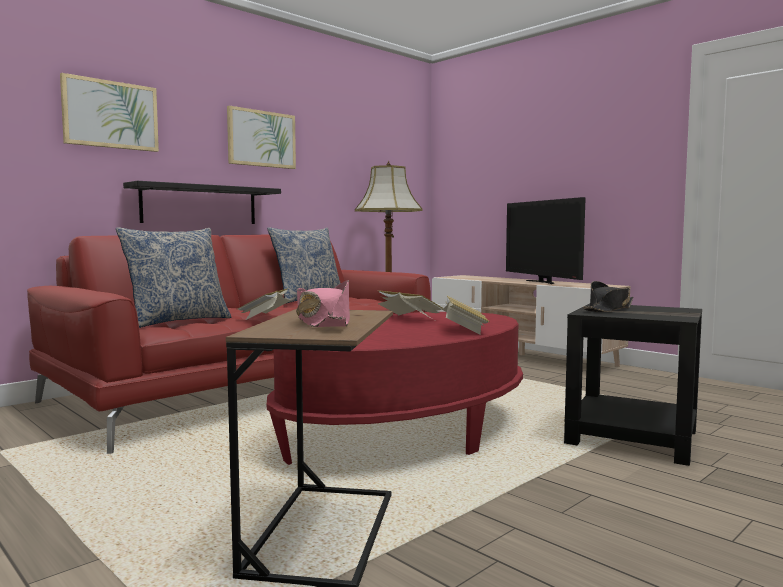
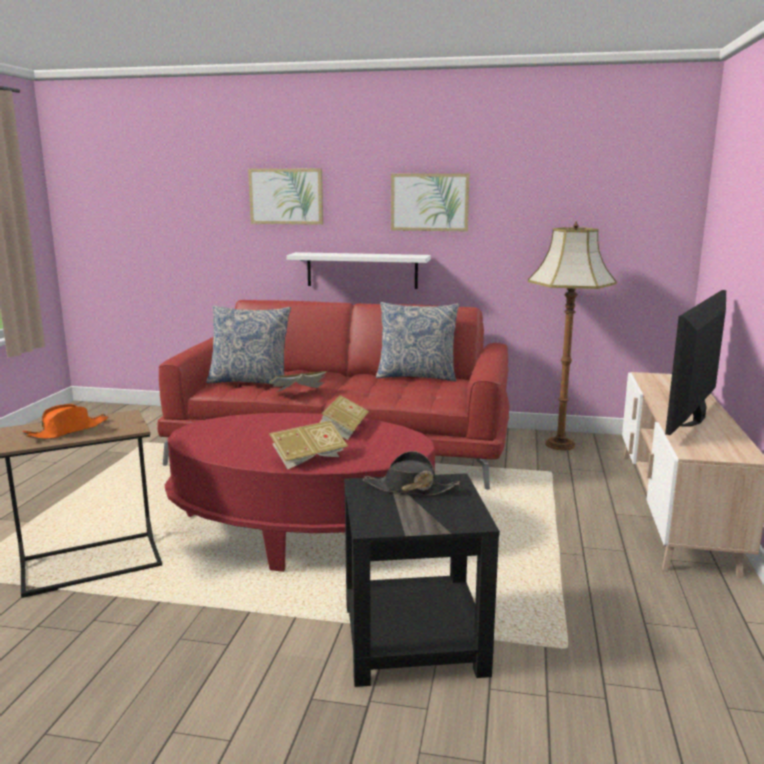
camera: 55 degrees right, 10 degrees up
(200, 205) = (362, 270): black shelf -> white shelf
(323, 322) = (68, 431): pink hat -> orange hat

